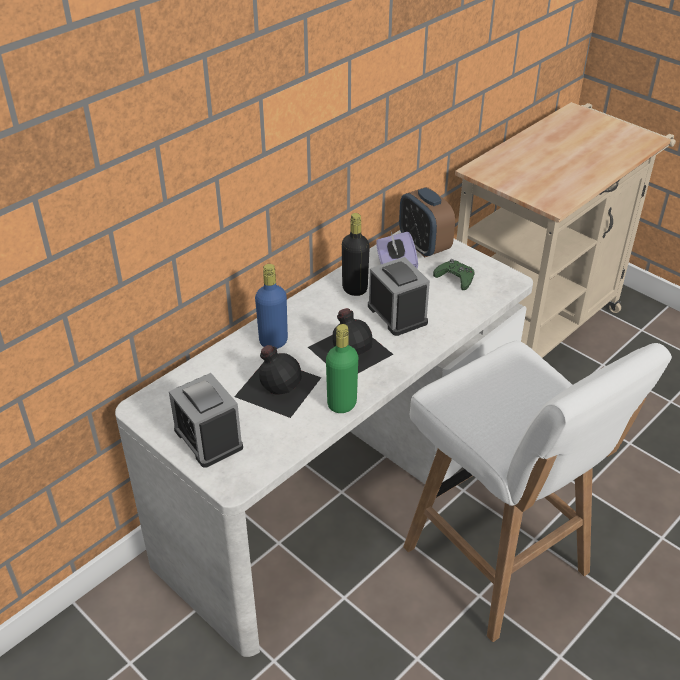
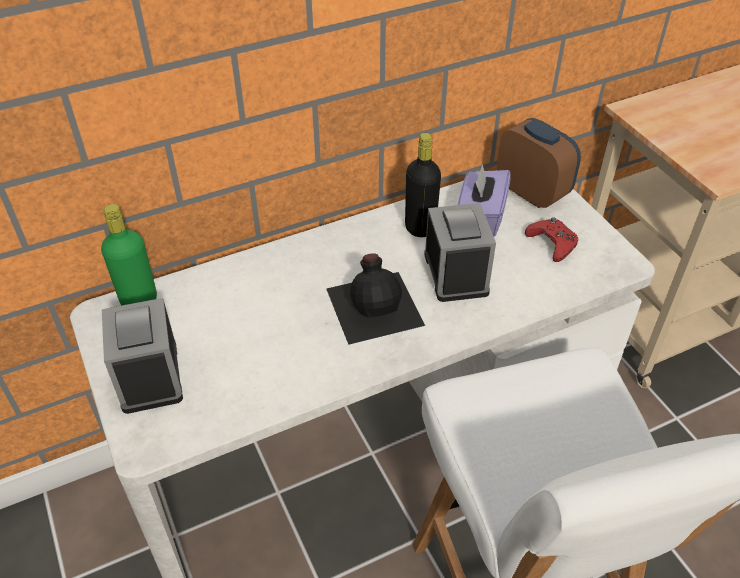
camera: 20 degrees right, 5 degrees up
(273, 341) = (290, 271): blue bottle -> none
(277, 386) = (265, 329): black bottle -> none
(342, 404) = (328, 376): green bottle -> green bottle (139, 300)
(424, 246) = (532, 192): alarm clock -> alarm clock turned 150 degrees clockwise
(455, 278) = (552, 243): green game controller -> red game controller

